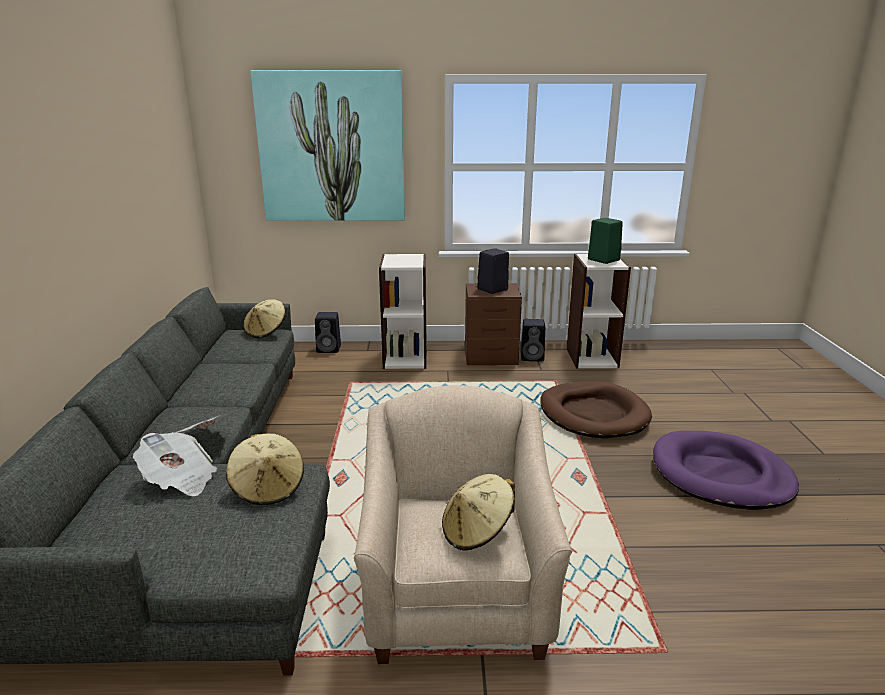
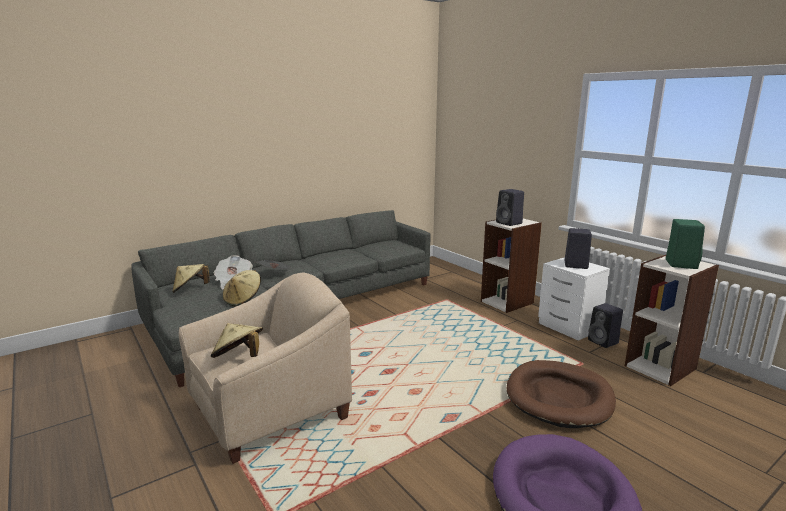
camera: 55 degrees right, 5 degrees down
(266, 331) = (404, 245): beige hat -> beige hat (190, 289)
(329, 349) = (475, 279): black speaker -> black speaker (509, 223)
(332, 147) = (502, 131): picture -> none
(492, 357) = (569, 327): brown nightstand -> white nightstand

